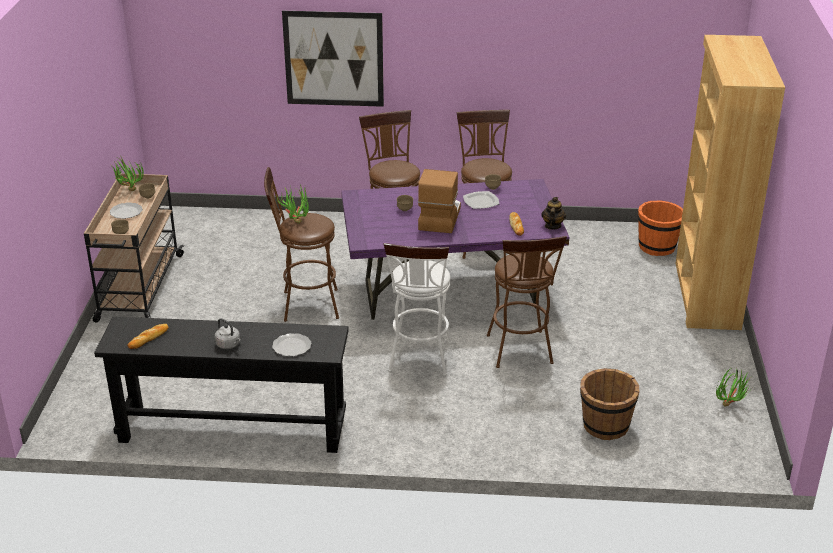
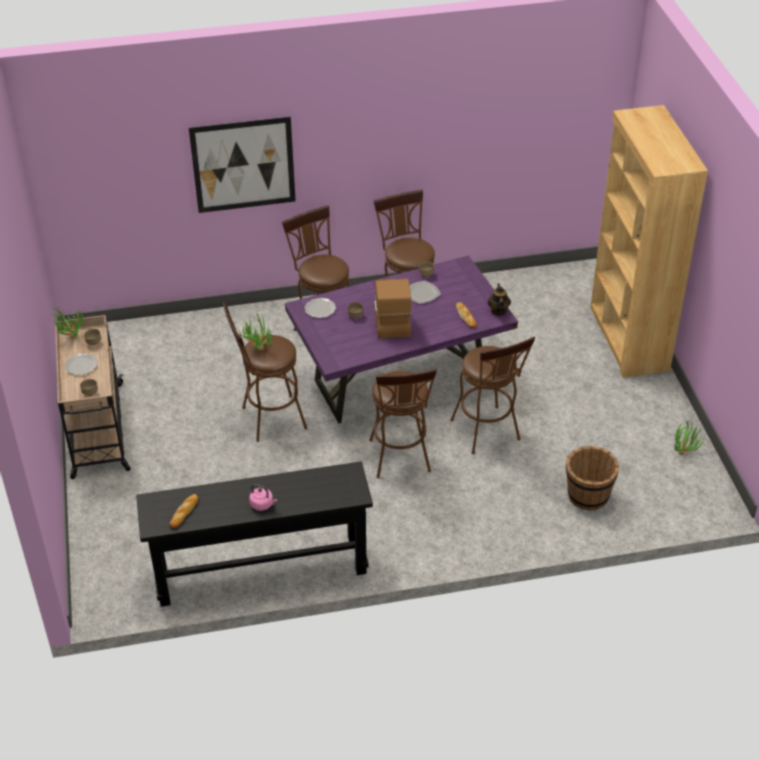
camera: 15 degrees left, 10 degrees up
(229, 345) = (263, 504): grey kettle -> pink kettle
(292, 347) = (321, 495): plate -> plate (320, 309)
(420, 360) = (401, 460): white stool -> brown stool
(657, 247) = (568, 291): orange bucket -> none

